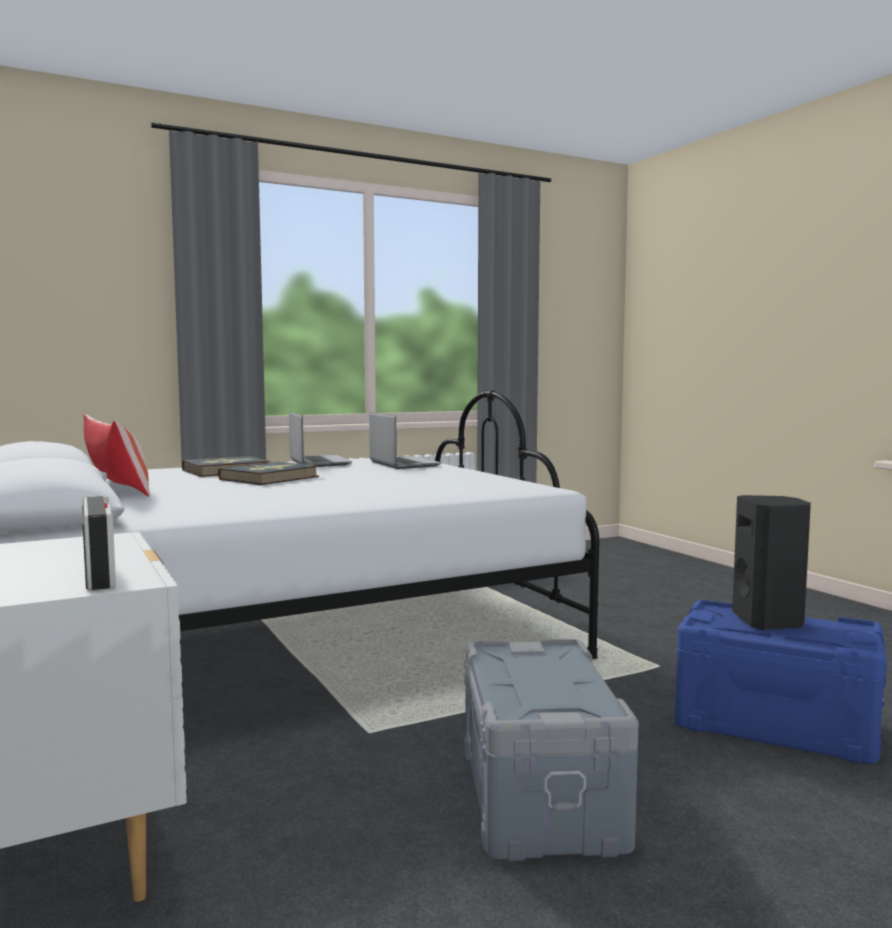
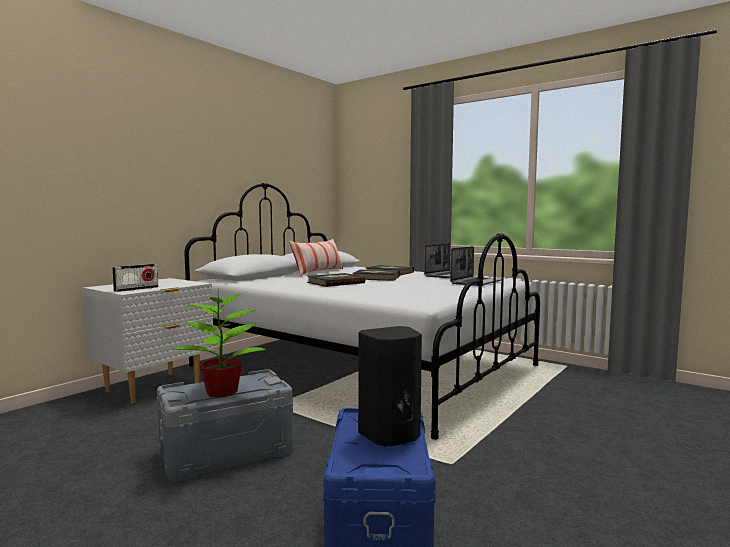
camera: 65 degrees right, 0 degrees up
(284, 492) = (335, 282): none -> book
(558, 681) = (223, 392): none -> potted plant

